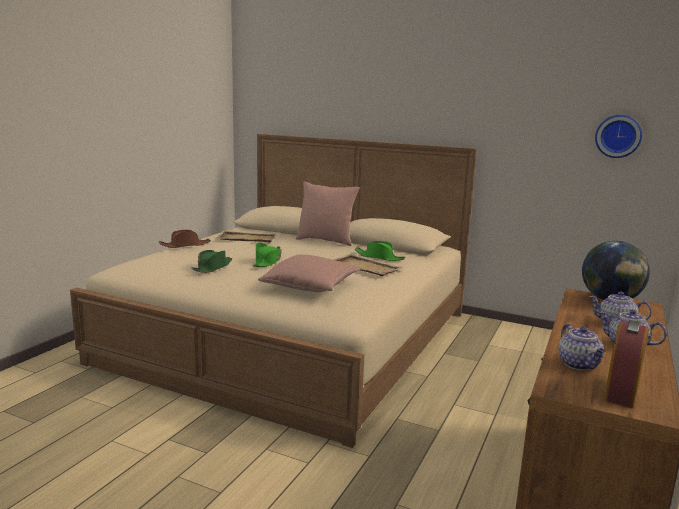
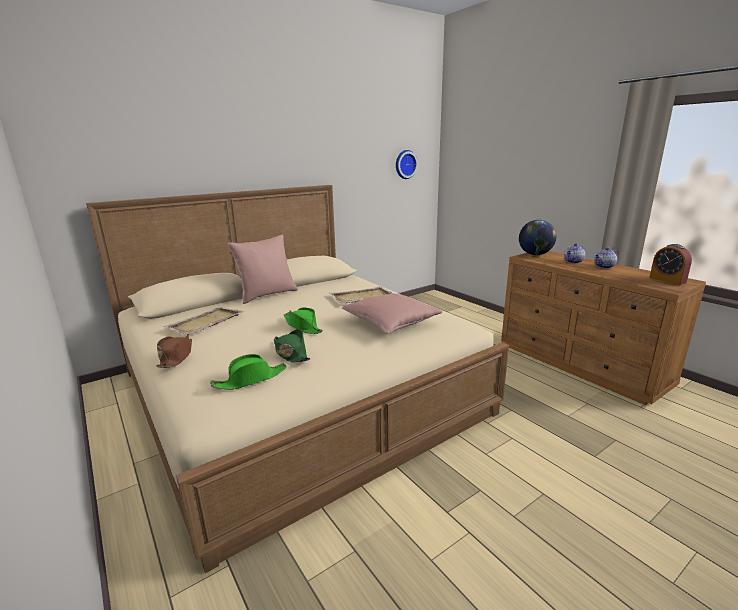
camera: 60 degrees left, 5 degrees up
(379, 257) = (341, 288): green hat -> green hat (251, 379)
(579, 365) = (634, 279): teapot -> none

